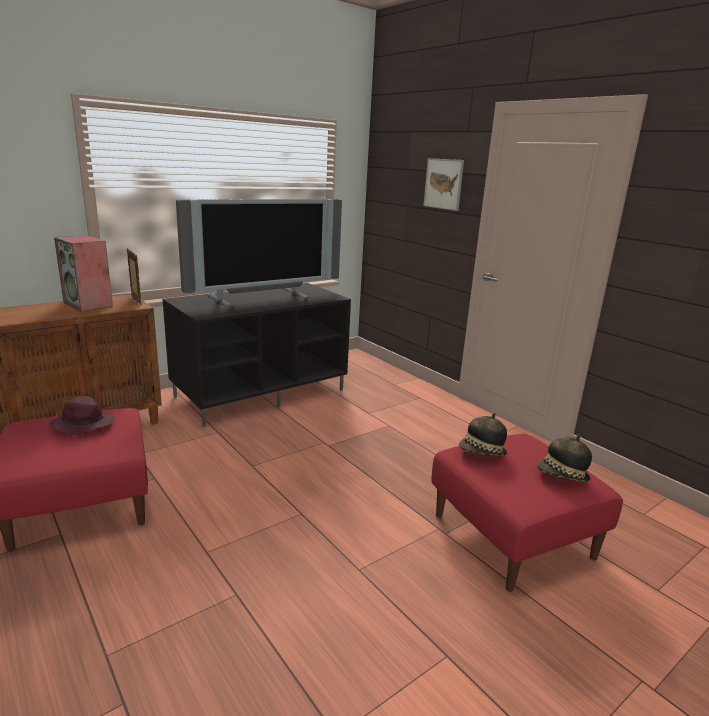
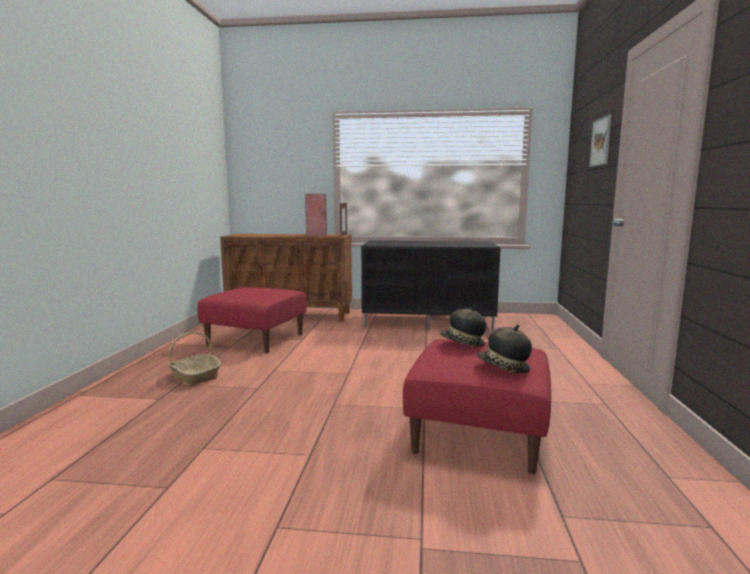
camera: 45 degrees right, 10 degrees down
(82, 425) = (265, 290): purple hat -> none
(104, 625) = (194, 376): none -> basket
(263, 298) = (432, 243): television -> none

